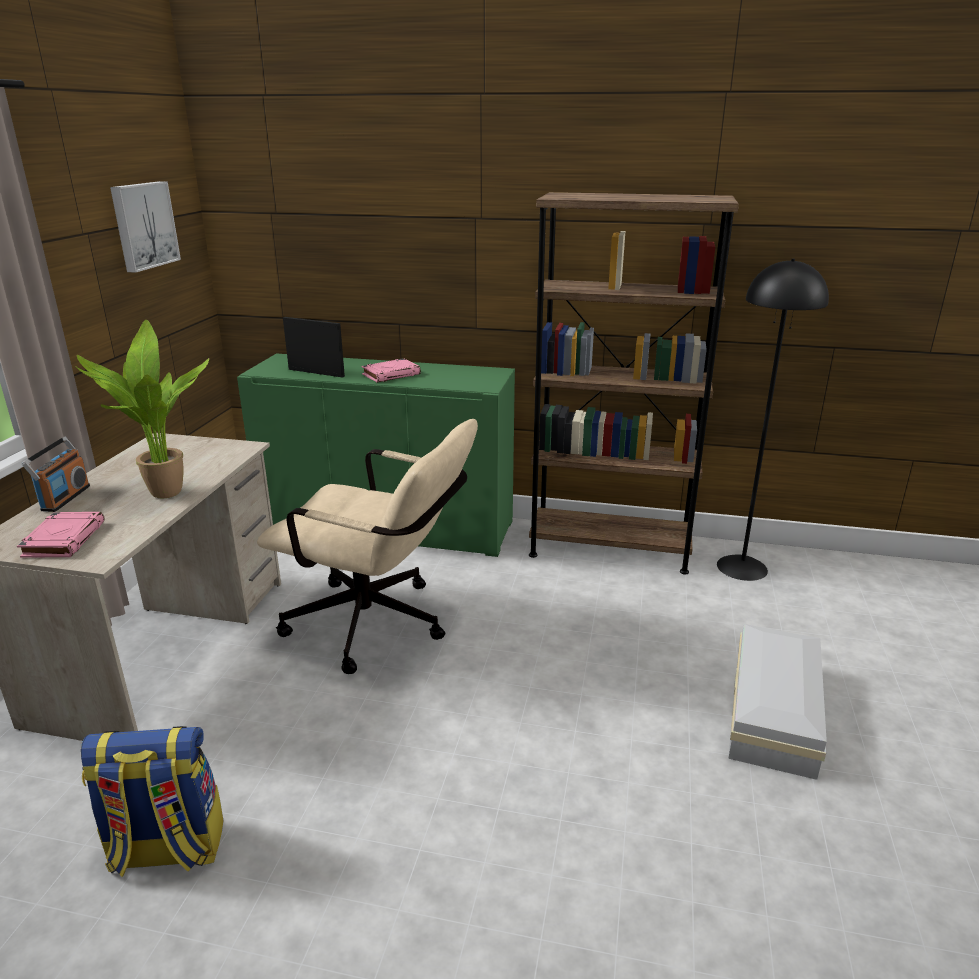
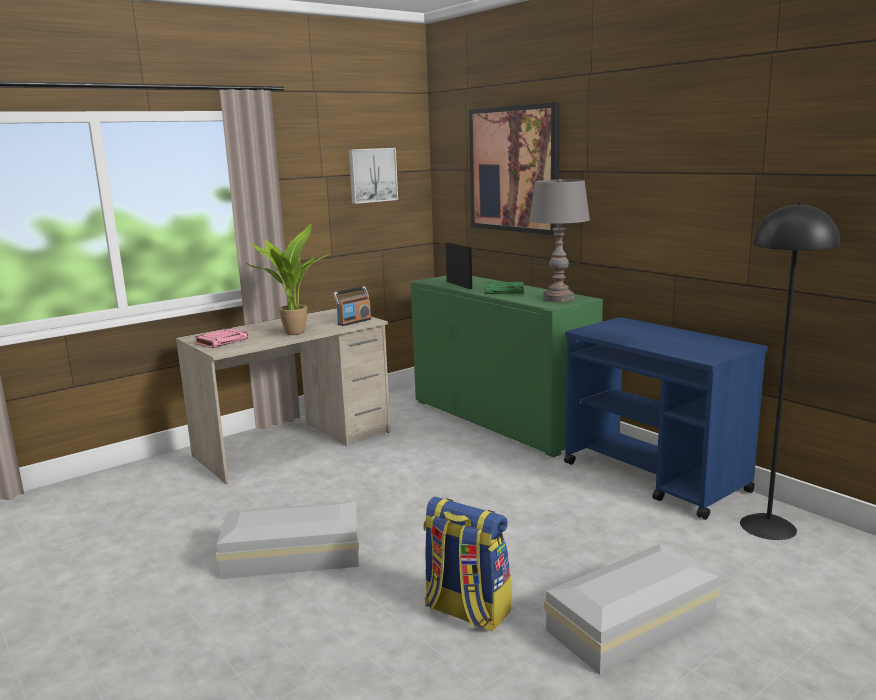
camera: 40 degrees right, 10 degrees down
(65, 498) = (251, 326): radio -> radio (354, 322)
(166, 850) = (186, 527): backpack -> backpack (466, 611)
(363, 213) = (514, 169): none -> picture
(379, 626) = (417, 471): beige office chair -> none
(382, 810) = (295, 555): none -> white storage box
(391, 374) = (504, 291): pink book -> green book
(471, 376) = (558, 298): none -> grey table lamp
(609, 548) = (655, 477): brown bookcase -> blue cart

